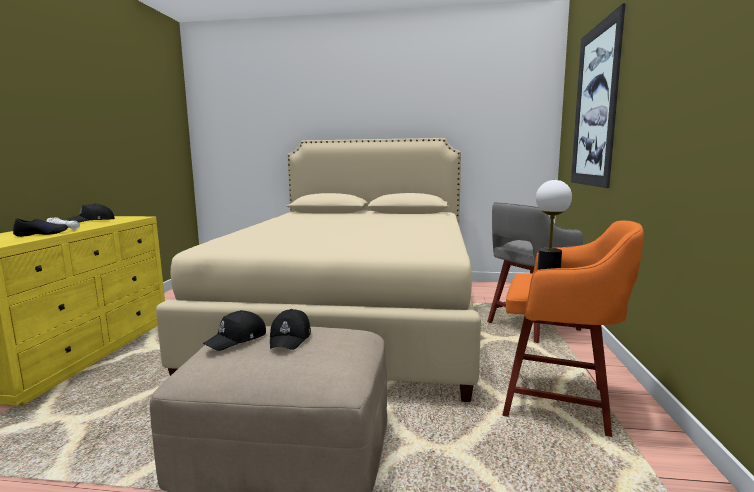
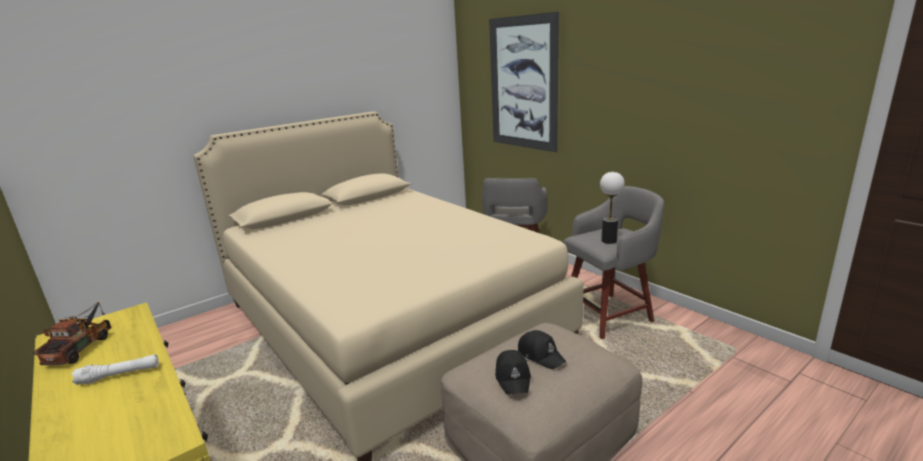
camera: 45 degrees left, 10 degrees up
(42, 234) = (137, 395): black shoe -> none
(93, 221) = (83, 347): black cap -> toy truck
(560, 403) = (609, 315): orange stool -> grey stool

